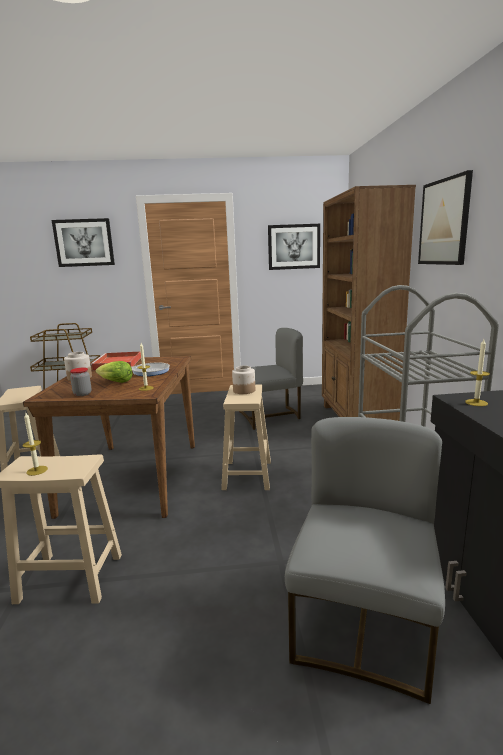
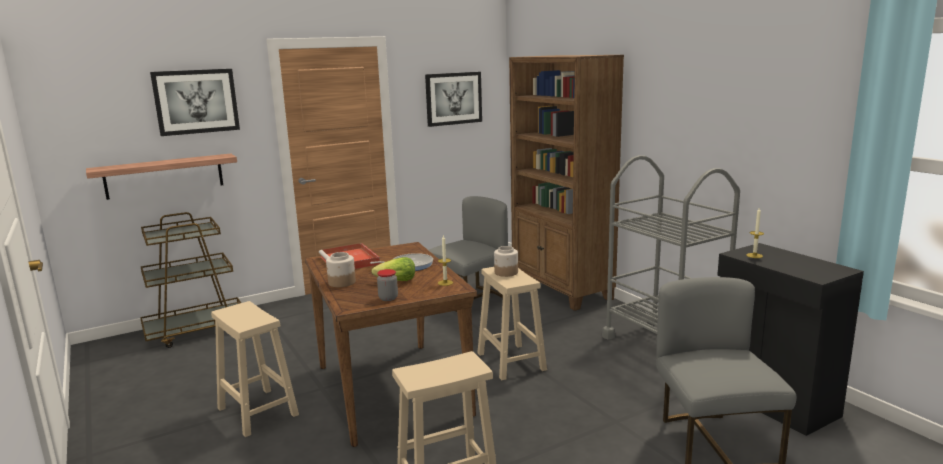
camera: 25 degrees left, 0 degrees up
(37, 470) = (436, 375): candle -> none
(62, 296) = (164, 176): none -> shelf
(444, 222) = (664, 96): picture -> none

